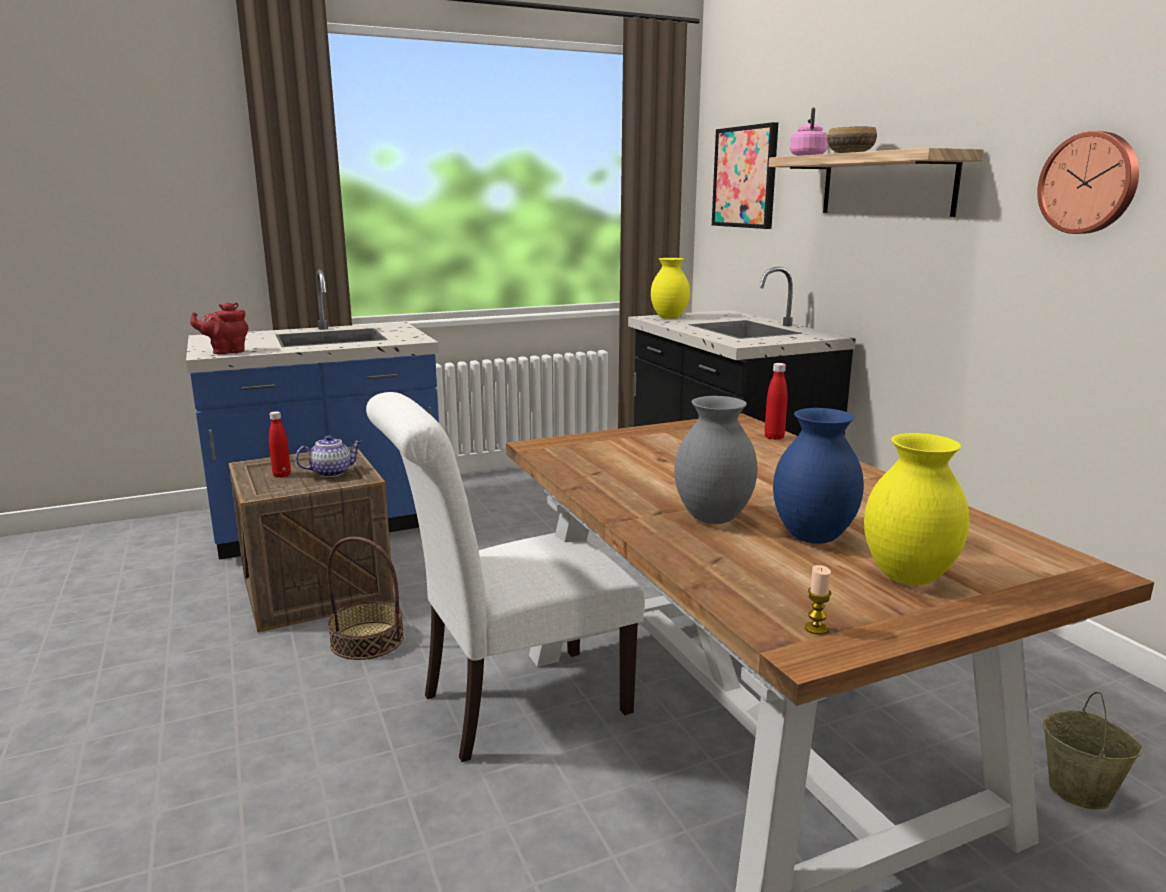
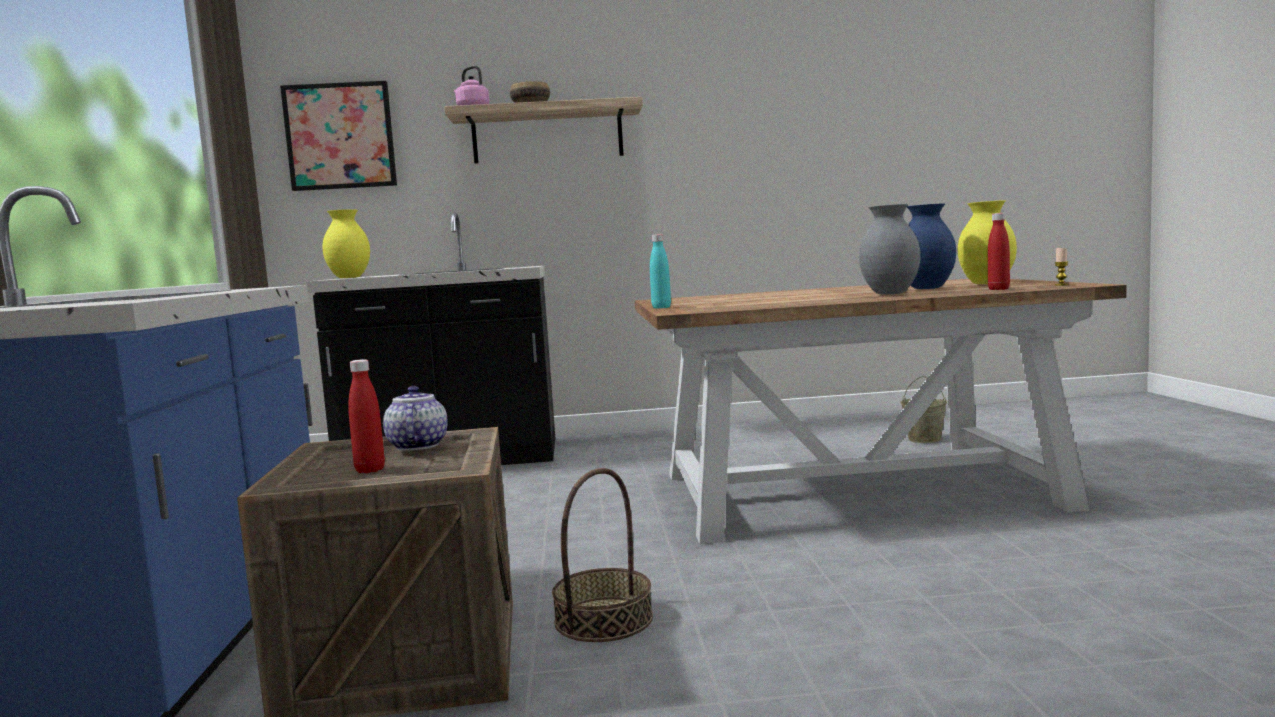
camera: 70 degrees left, 10 degrees down
(226, 352) = (112, 301): red teapot -> none
(512, 705) = (787, 553): white chair -> none
(598, 434) = (661, 307): none -> turquoise bottle
(774, 437) = (713, 296): red bottle -> red bottle (998, 289)
(1089, 183) = (722, 127): wall clock -> none

